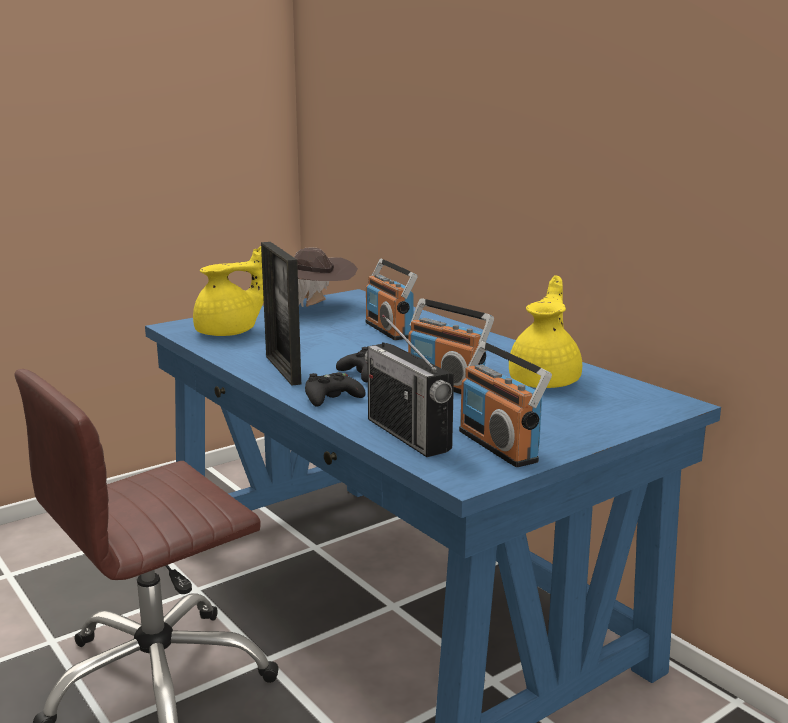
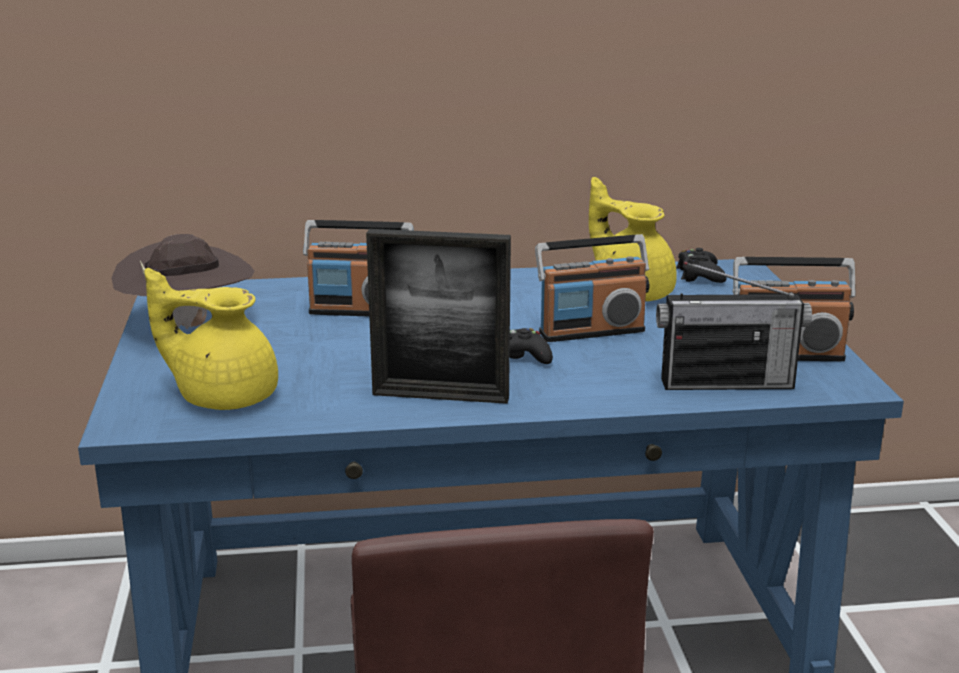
camera: 60 degrees left, 5 degrees up
(229, 332) = (224, 396): yellow teapot -> yellow teapot turned 75 degrees counterclockwise
(332, 398) = (578, 392): black game controller -> black game controller (699, 275)

